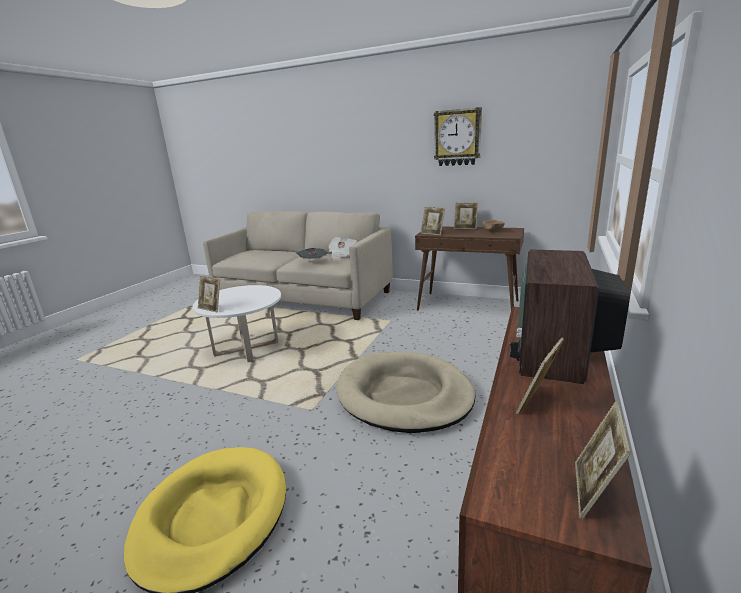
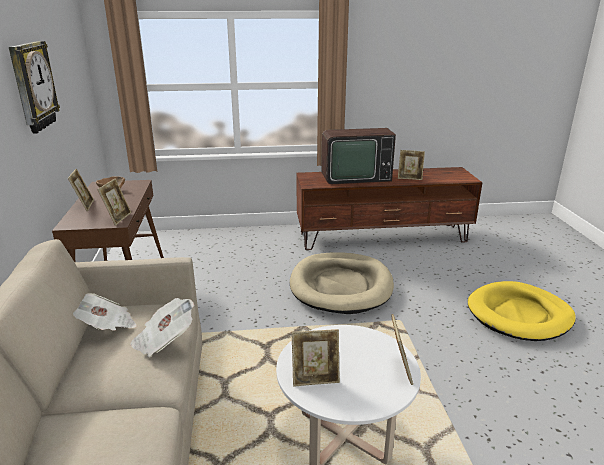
camera: 120 degrees left, 5 degrees up
(593, 493) = (446, 170): picture frame -> picture frame (315, 378)

